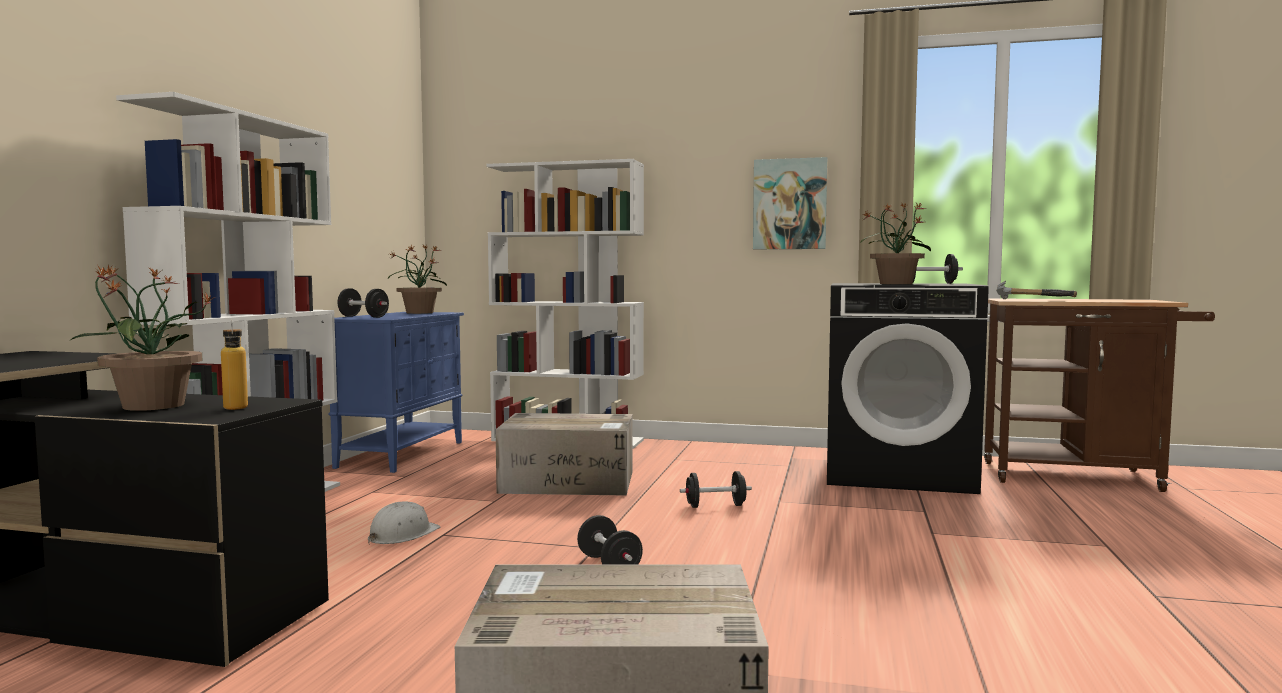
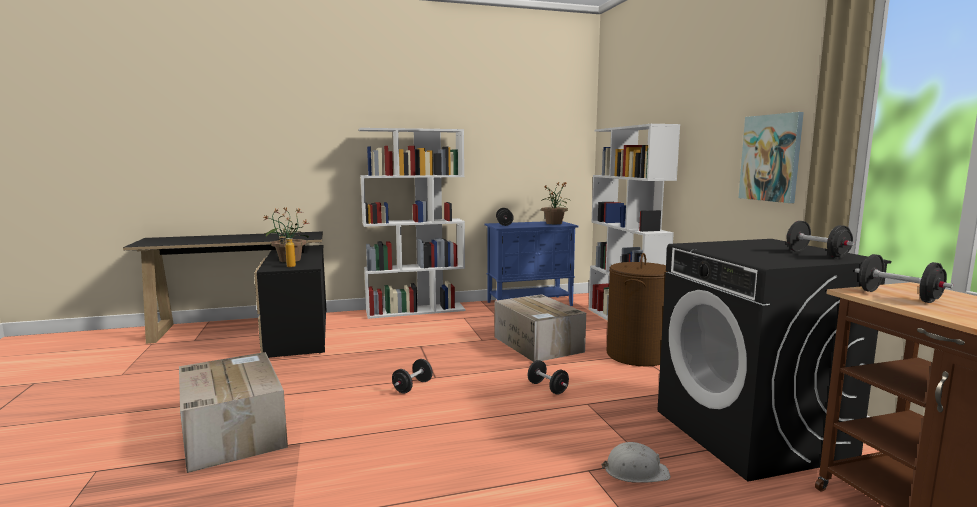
camera: 60 degrees right, 5 degrees up
(402, 535) = (412, 340): white hard hat -> white hard hat (635, 471)
(676, 459) = (637, 355): none -> brown laundry basket
(895, 284) = (742, 250): potted plant -> none
(1032, 300) = (898, 296): hammer -> black dumbbell

